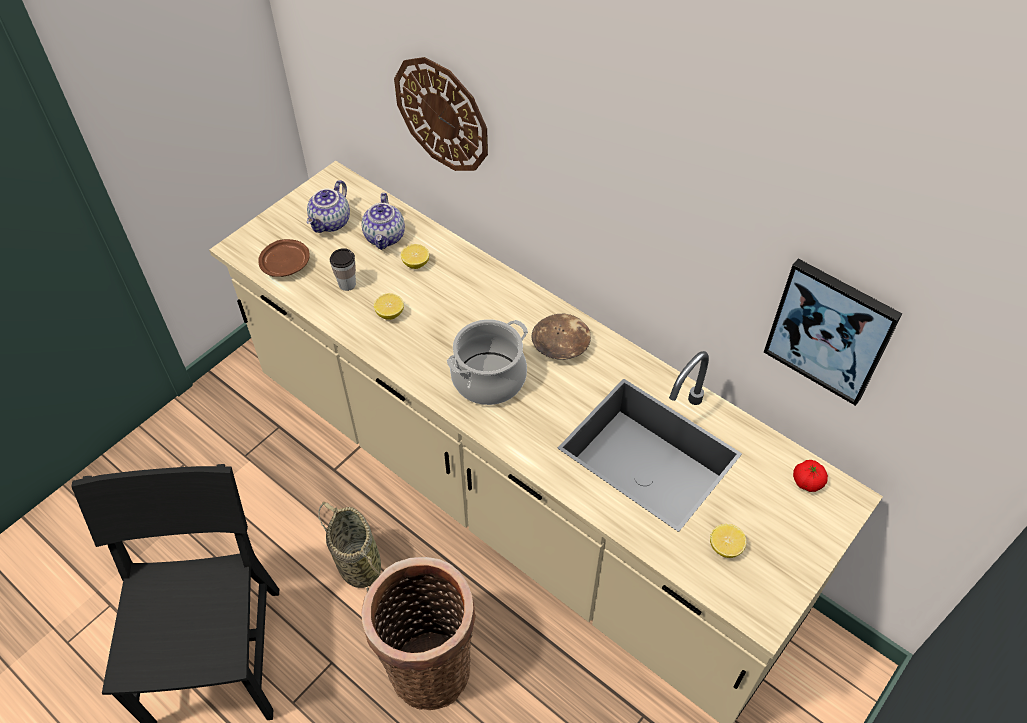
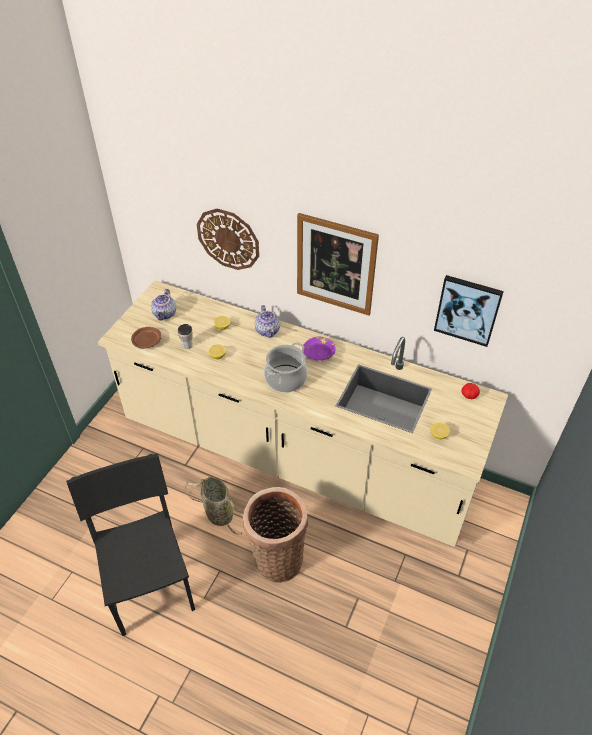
camera: 15 degrees left, 5 degrees down
(385, 237) = (200, 316): teapot -> teapot (268, 331)
(561, 345) = (319, 354): brown bowl -> purple bowl
(608, 196) = (335, 264): none -> picture

